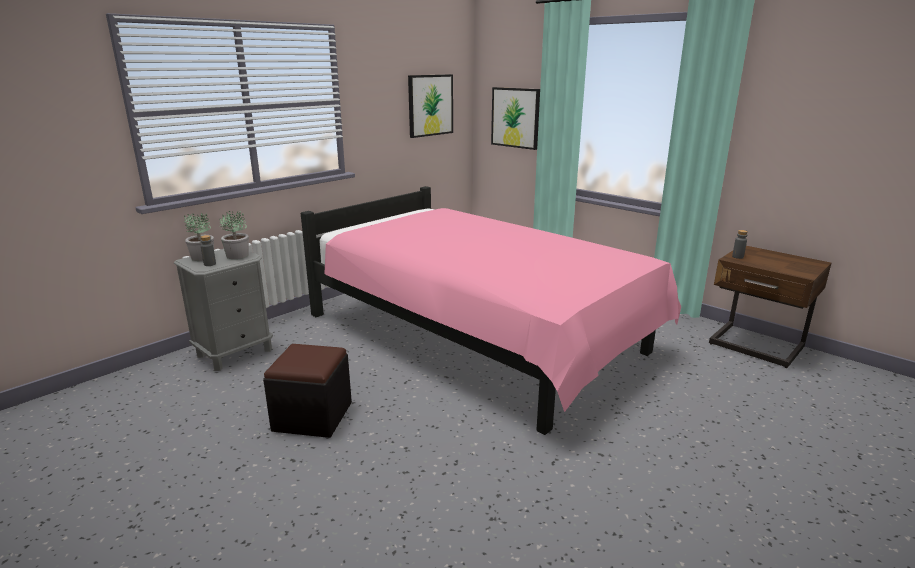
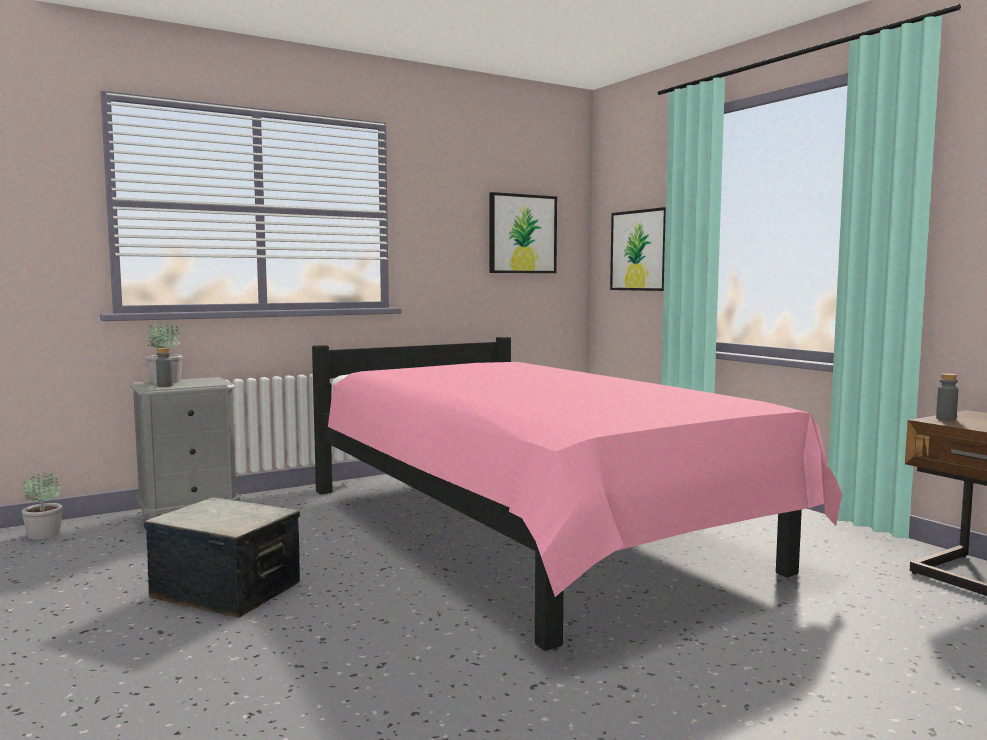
camera: 15 degrees right, 15 degrees down
(238, 255) = (207, 382): potted plant -> potted plant (44, 534)
(312, 417) = (227, 590): black ottoman -> storage box

